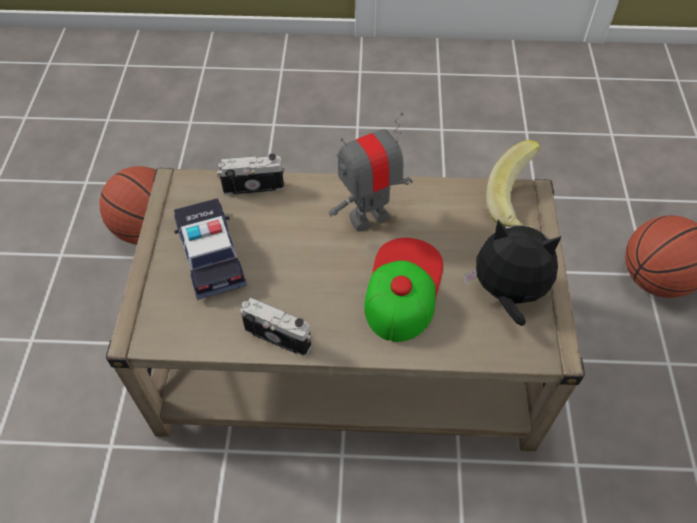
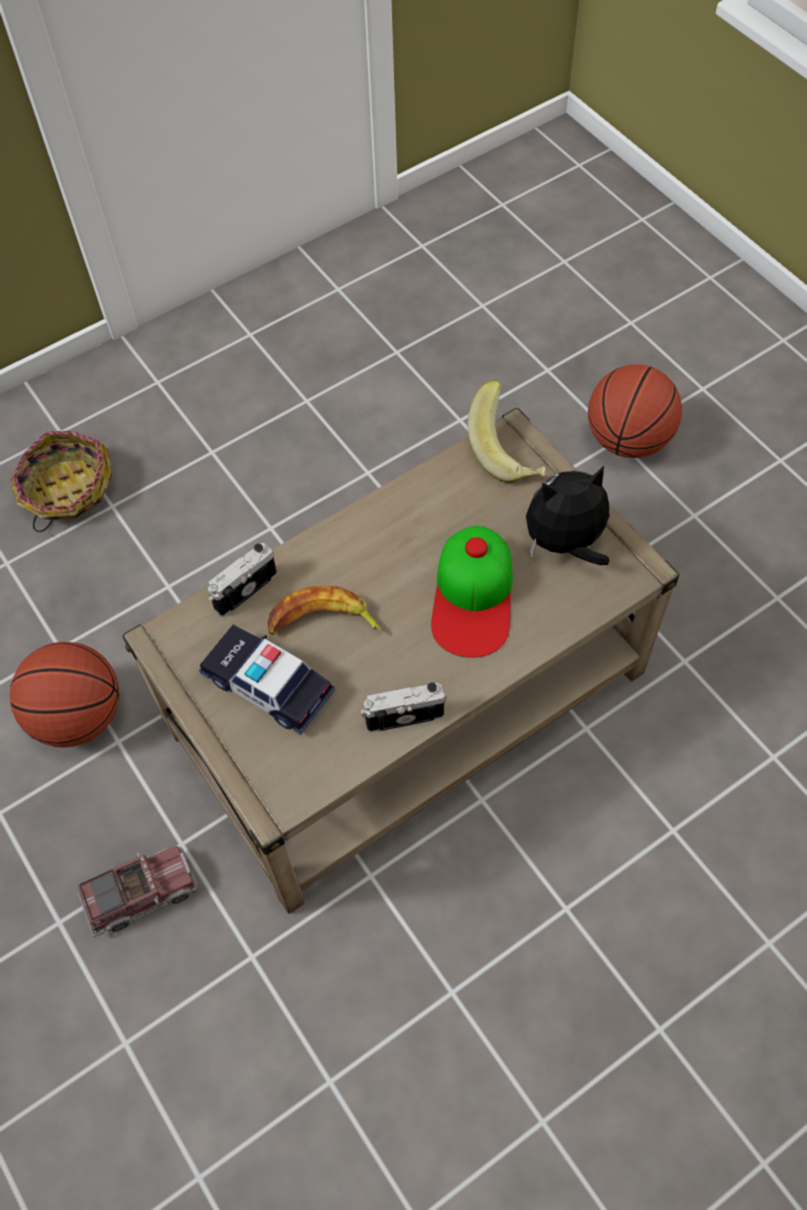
camera: 35 degrees left, 5 degrees up
(87, 357) = (141, 894): none -> toy truck
(256, 102) = (66, 490): none -> basket
(283, 238) = (323, 622): none -> banana
(369, 217) = (385, 549): toy robot -> none
(402, 287) = (473, 597): cap -> cap turned 150 degrees counterclockwise

